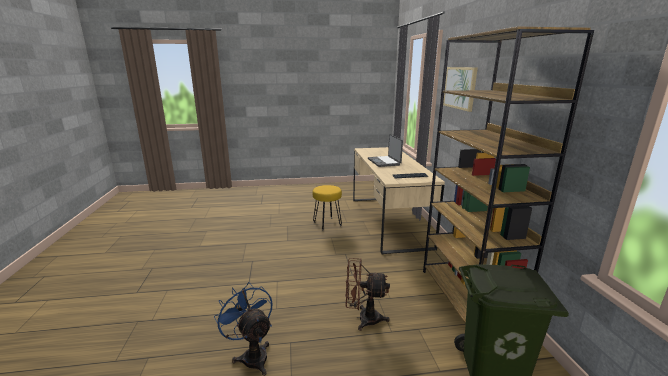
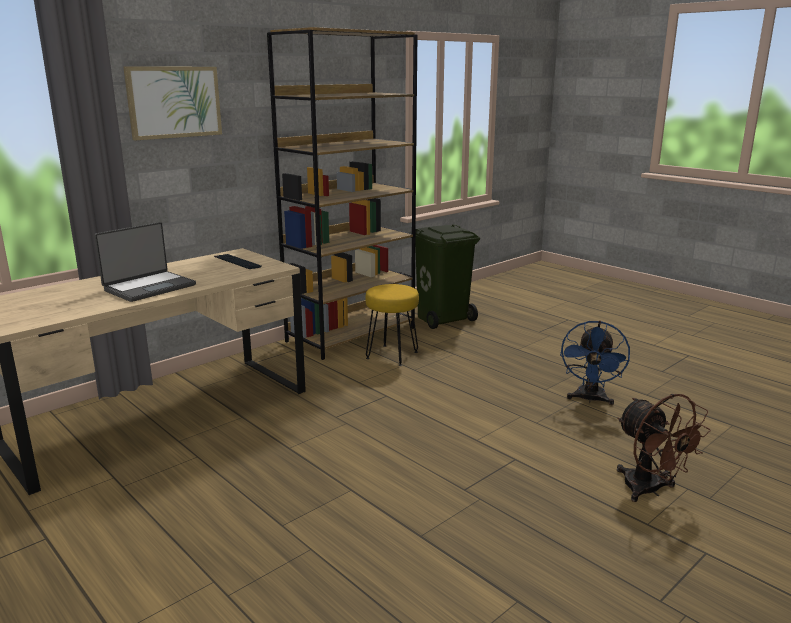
camera: 125 degrees left, 0 degrees up
(327, 223) = (226, 476): yellow stool -> yellow stool (392, 355)
(363, 318) = (457, 368): brown fan -> brown fan (649, 490)

